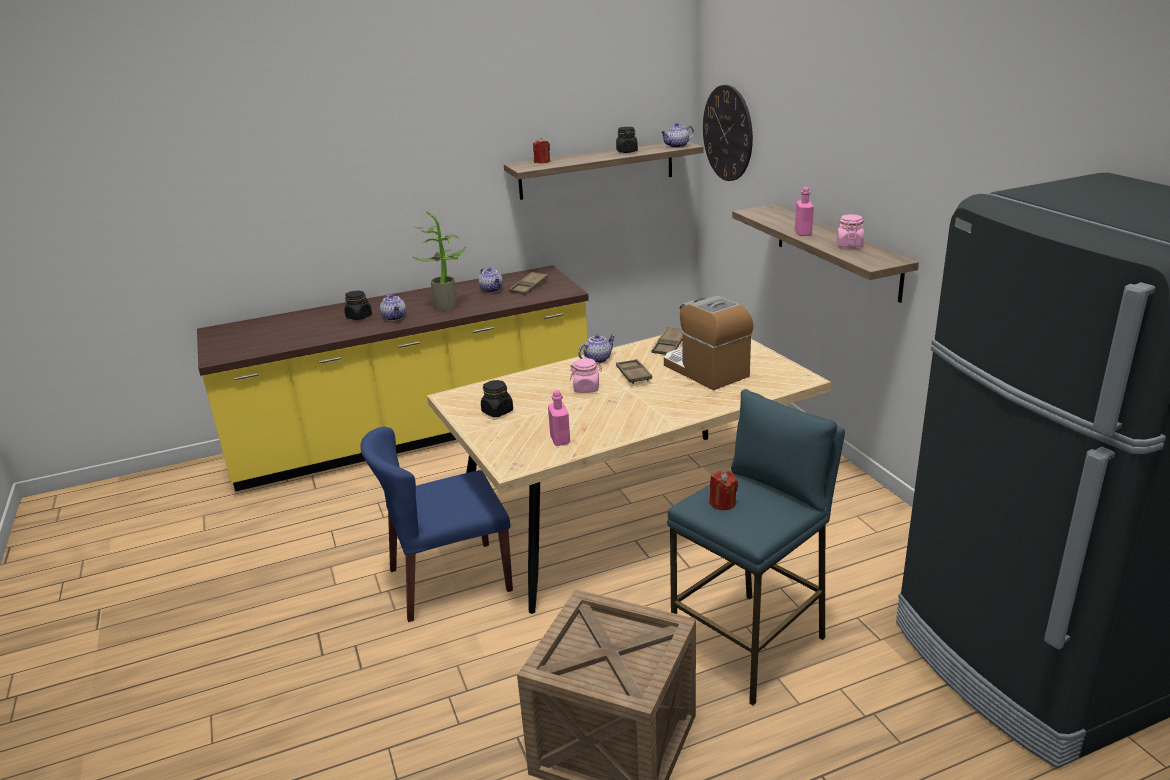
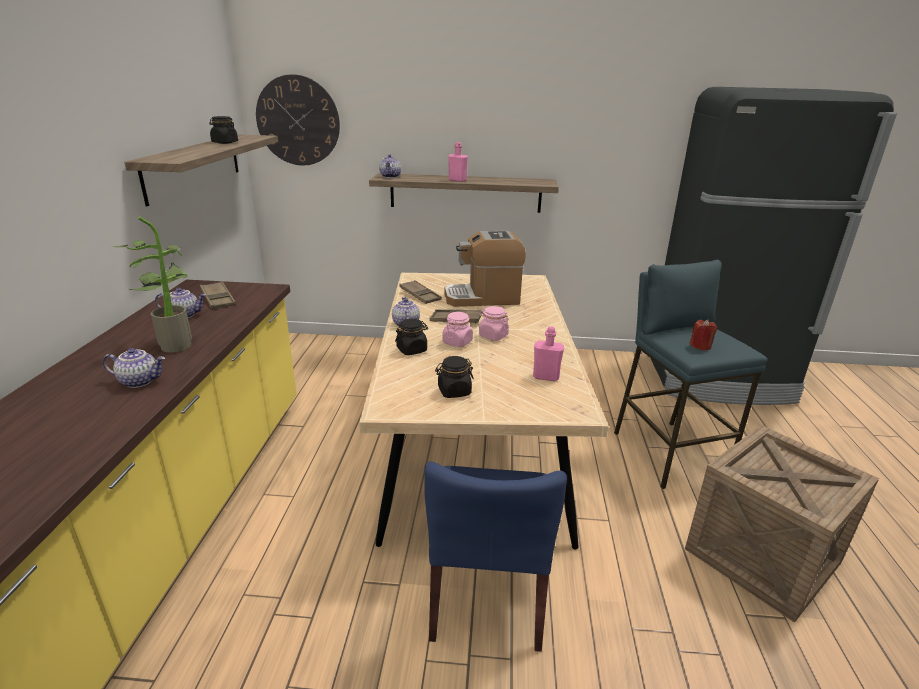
camera: 65 degrees left, 0 degrees up
(359, 316) = (77, 404): black jar -> black jar (412, 350)
(542, 162) = (169, 155): red candle -> none
(677, 146) = (256, 137): teapot -> teapot (391, 176)
(849, 245) = (501, 180): pink jar -> pink jar (493, 336)

